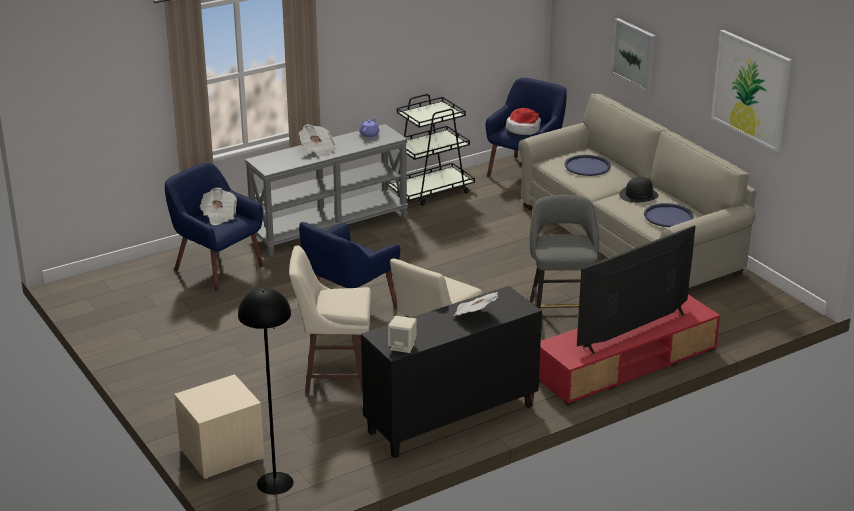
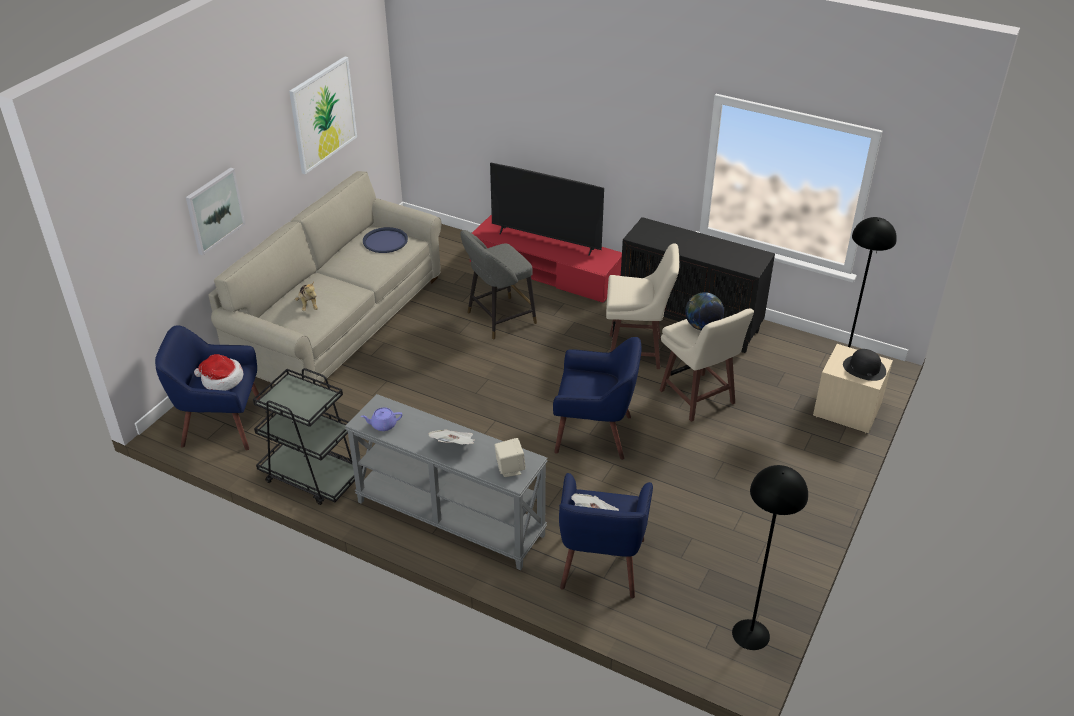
camera: 120 degrees left, 10 degrees up
(87, 300) = (750, 634): none -> black floor lamp
(344, 302) = (702, 326): none -> globe
(402, 346) = (753, 254): beige speaker -> beige speaker (509, 469)
(475, 314) = (678, 240): newspaper -> none
(587, 166) = (308, 305): blue tray -> plush toy
(638, 195) = (353, 264): black hat -> black hat (864, 368)

